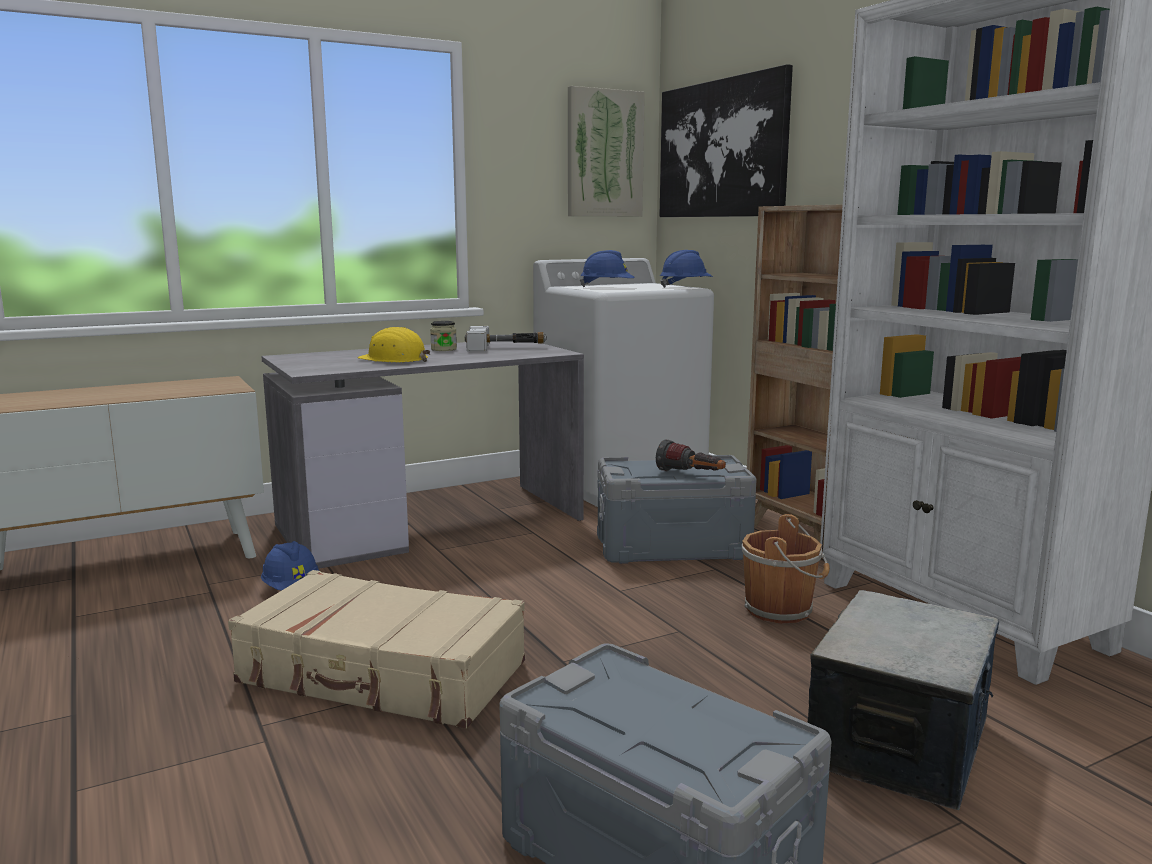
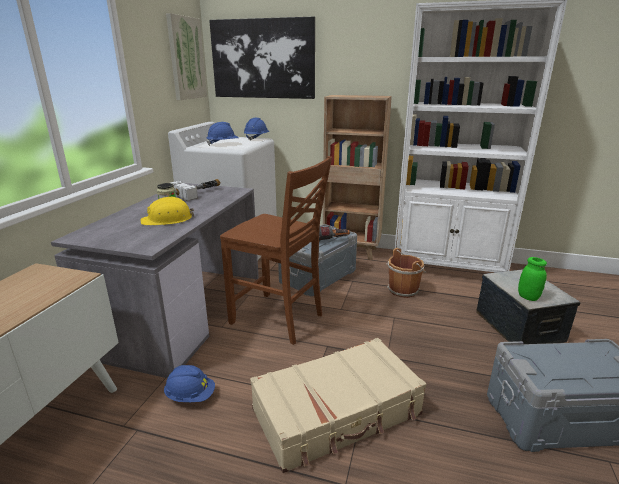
camera: 45 degrees left, 10 degrees up
(514, 568) = (278, 319): none -> brown chair
(859, 642) = (528, 297): none -> green jar

